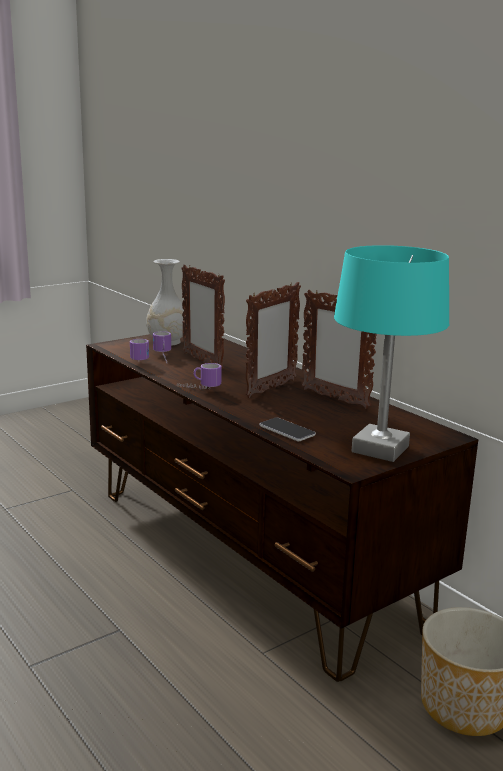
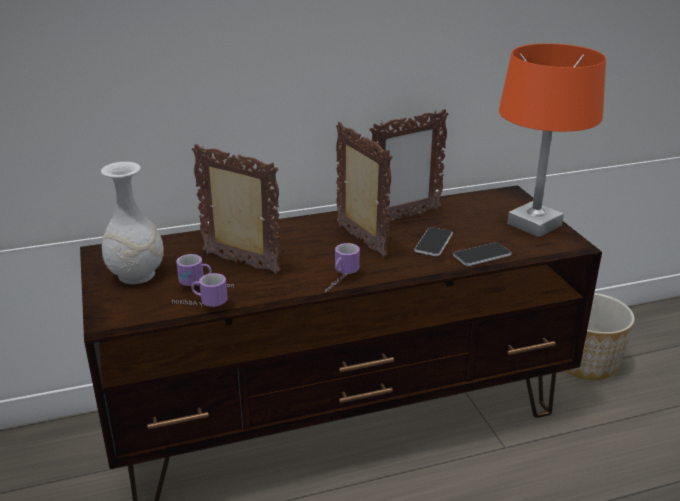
camera: 70 degrees left, 10 degrees up
(202, 362) = (241, 264): picture frame -> picture frame turned 135 degrees counterclockwise
(294, 412) = (433, 243): none -> phone
(380, 449) = (535, 225): turquoise table lamp -> orange table lamp

